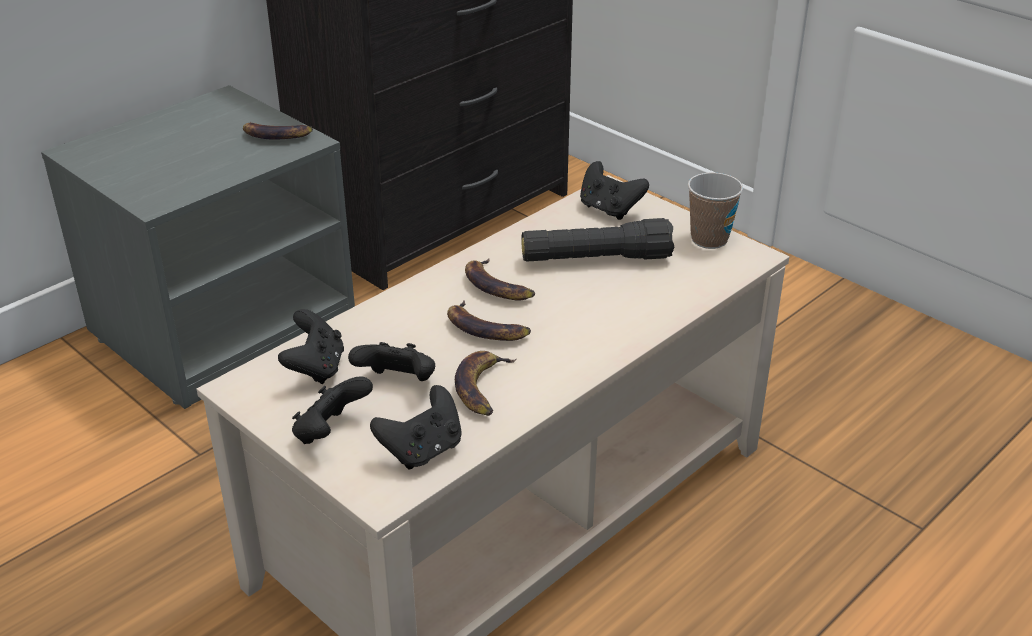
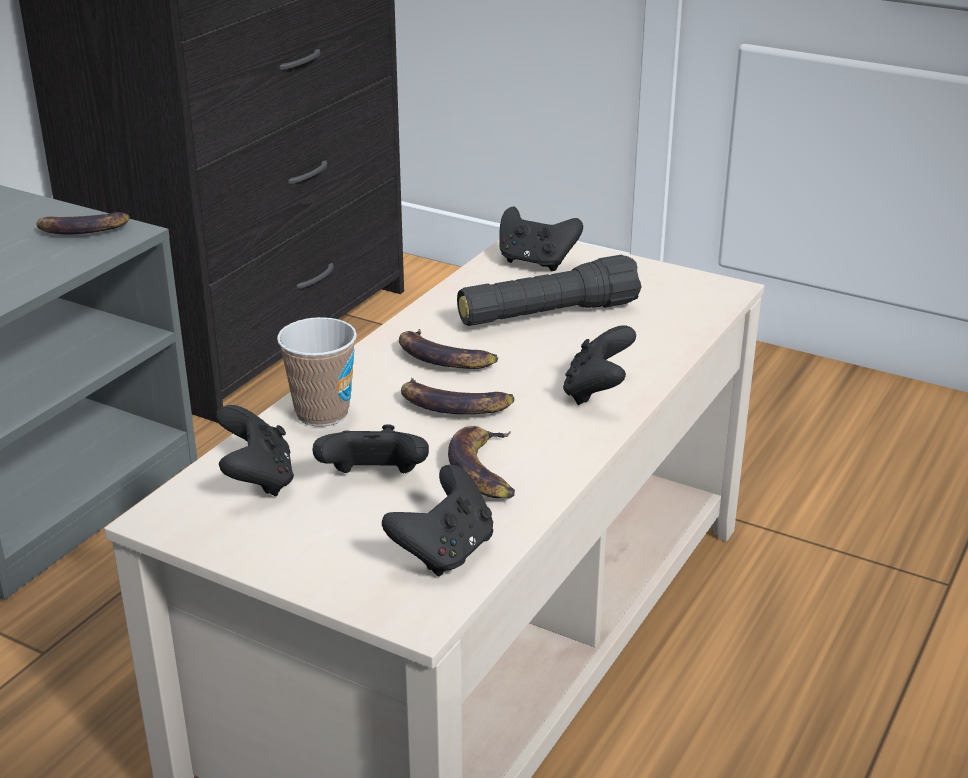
camera: 15 degrees left, 5 degrees down
(331, 432) = (314, 551): black game controller -> black game controller (597, 392)
(709, 239) = (667, 279): cup -> cup (322, 413)

